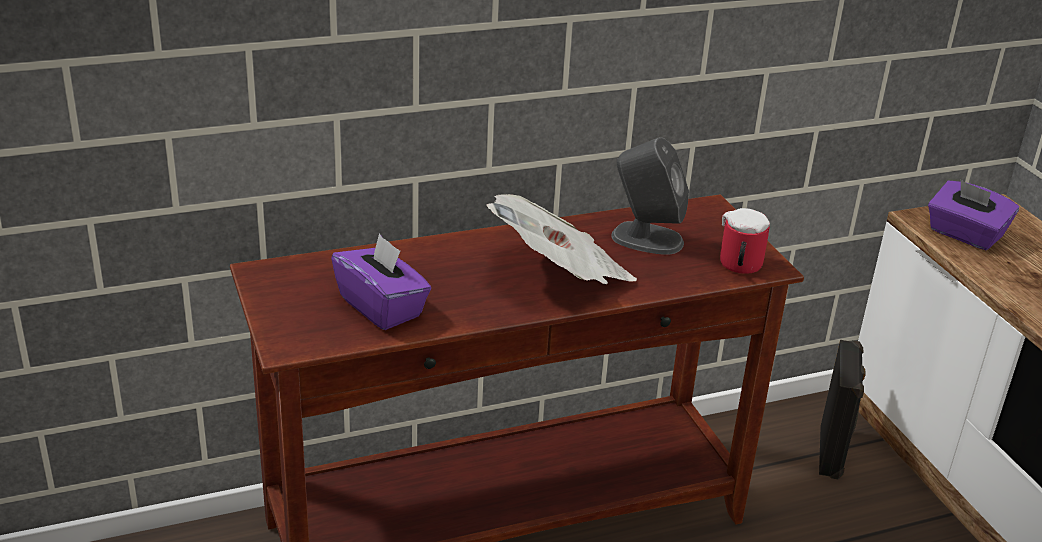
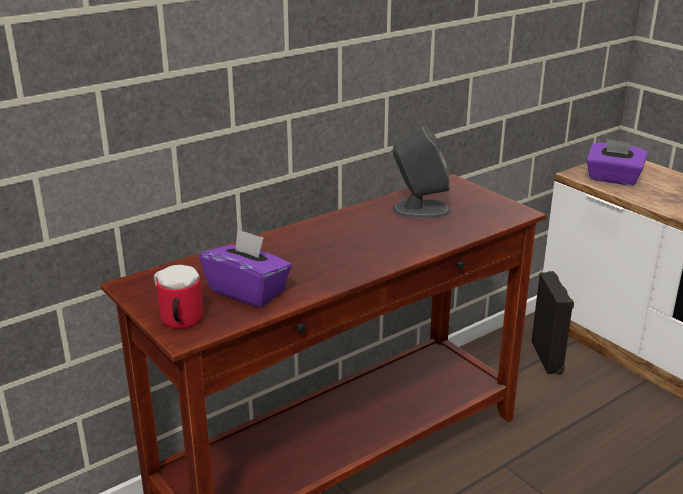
camera: 15 degrees left, 5 degrees down
(560, 275) = (374, 244): newspaper -> none
(738, 266) = (497, 216): mug -> mug (179, 322)

